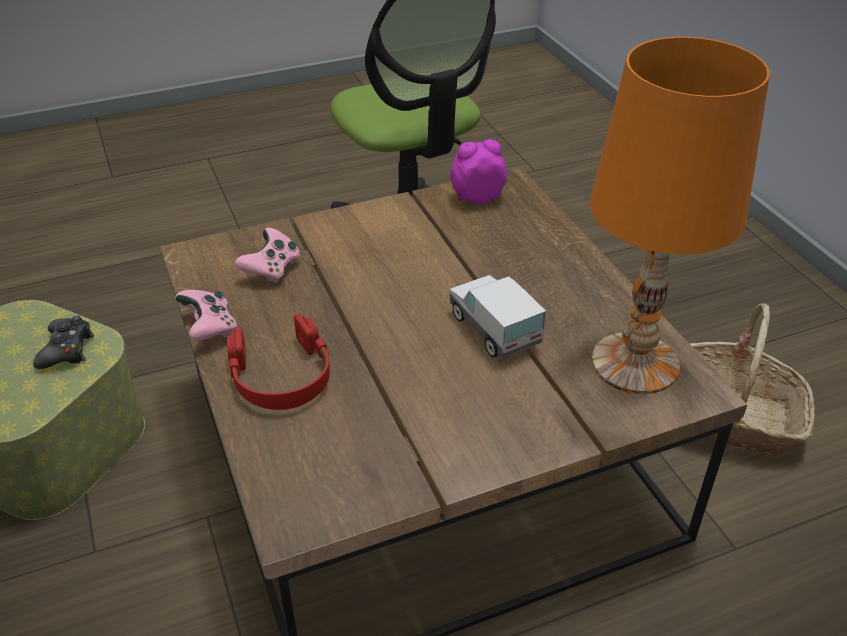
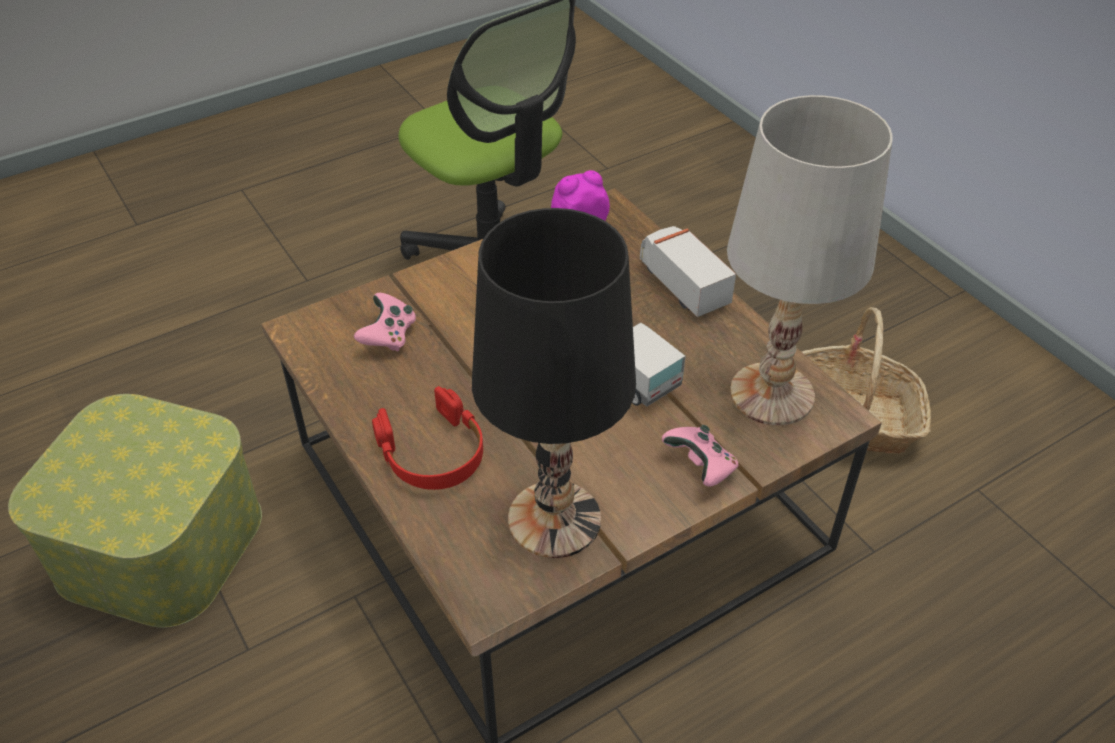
camera: 10 degrees left, 5 degrees up
(66, 350) = (179, 446): black game controller -> none
(210, 329) = (344, 411): pink game controller -> pink game controller (701, 467)
(383, 455) = (555, 520): none -> black table lamp
(565, 254) = (682, 285): none -> toy truck
(635, 364) = (772, 395): orange table lamp -> white table lamp

